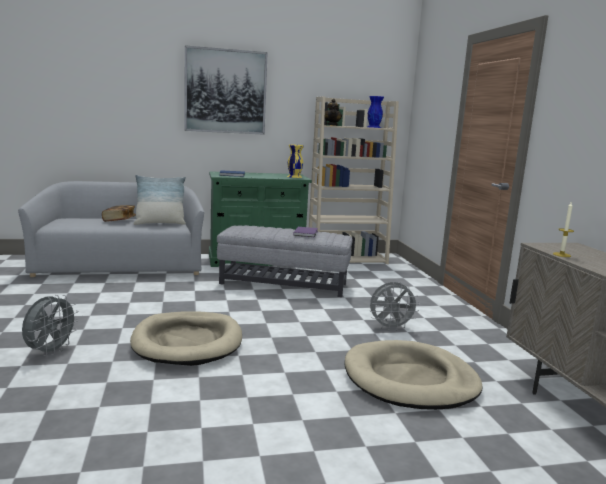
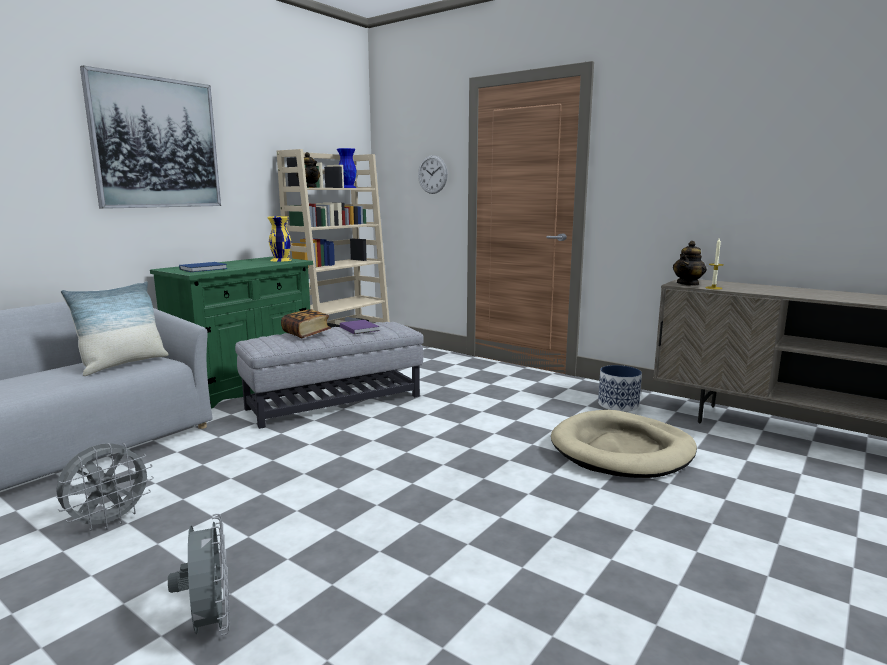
camera: 40 degrees left, 0 degrees up
(119, 220) = (39, 377): book -> book (306, 334)
(188, 342) = (372, 512): beige dog bed -> none
(390, 328) = (517, 410): grey fan -> grey fan (109, 522)
(439, 120) = (432, 174): none -> wall clock
(486, 354) = (618, 405): none -> planter
(553, 247) = (688, 284): none -> teapot

